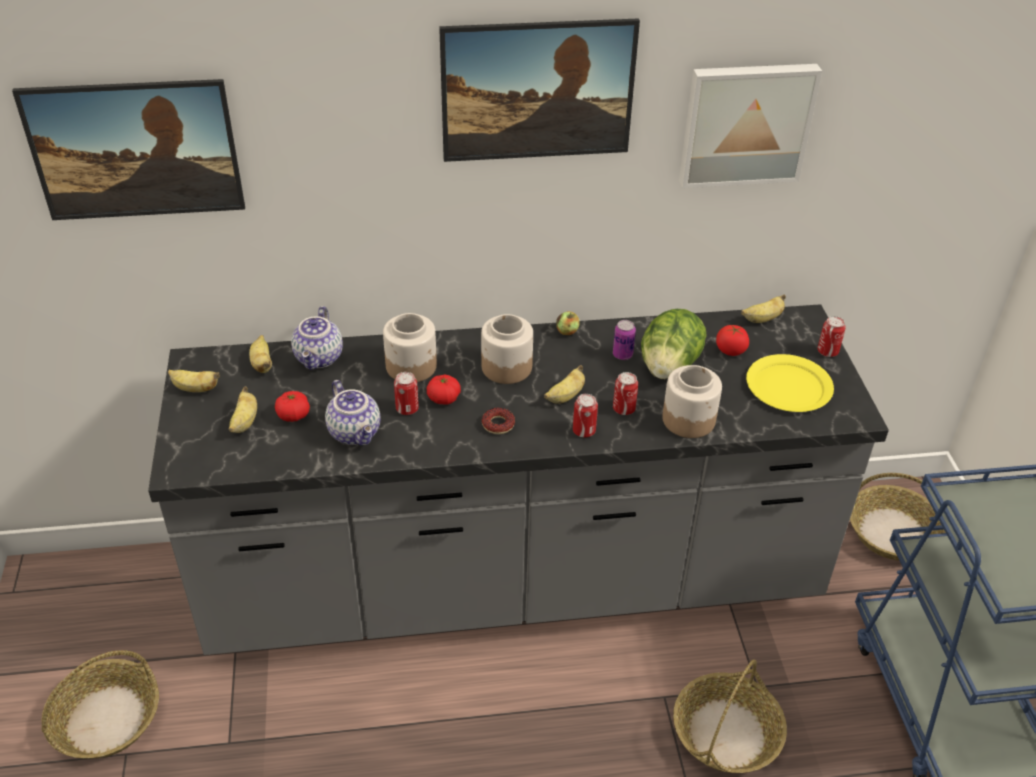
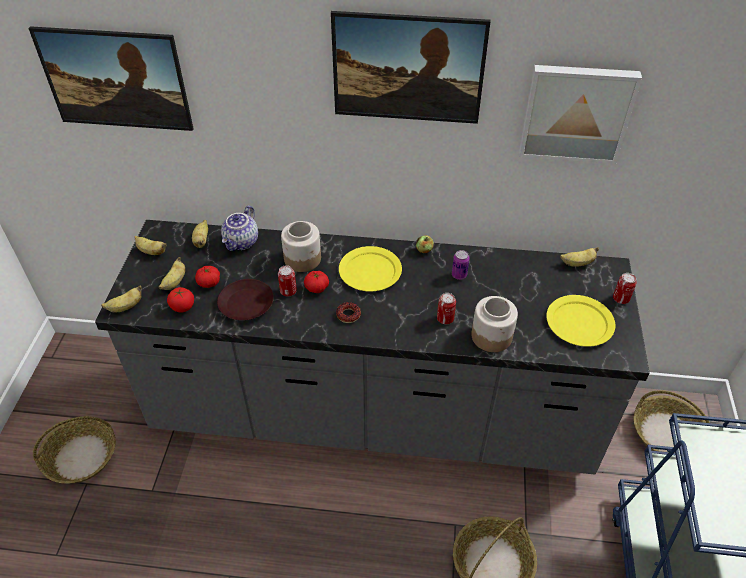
camera: 15 degrees right, 5 degrees up
(356, 432) = (246, 303): teapot -> brown plate
(506, 367) = (370, 271): jar -> yellow plate
(565, 397) = (405, 301): banana -> banana (125, 307)
(584, 431) = (409, 331): can -> none
(669, 367) = (491, 291): lettuce -> none
(730, 350) = (543, 285): tomato -> tomato (182, 307)

